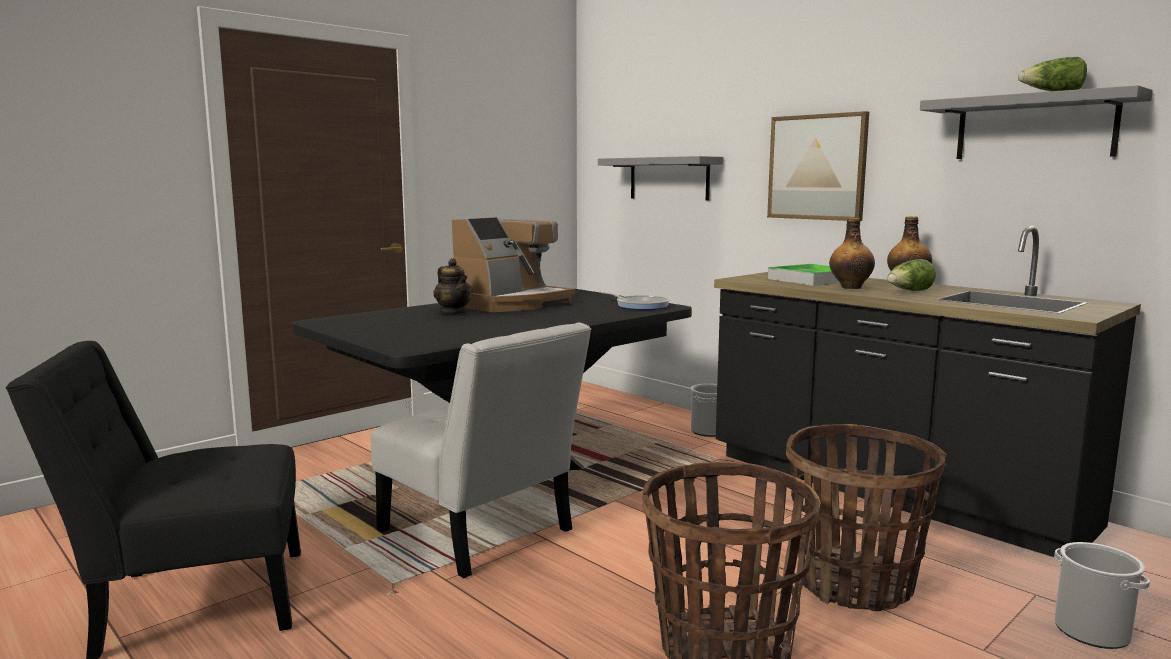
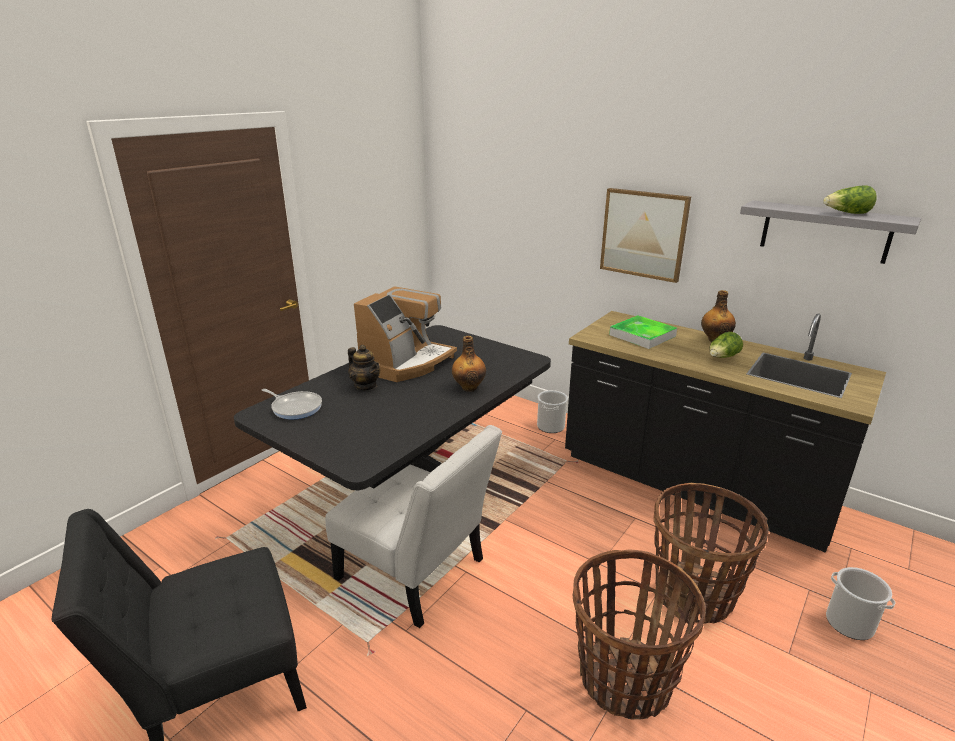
camera: 10 degrees left, 15 degrees up
(640, 306) = (510, 360): frying pan -> frying pan (295, 407)
(669, 178) = (513, 223): grey shelf -> none
(850, 287) = (677, 351): bottle -> bottle (469, 387)

